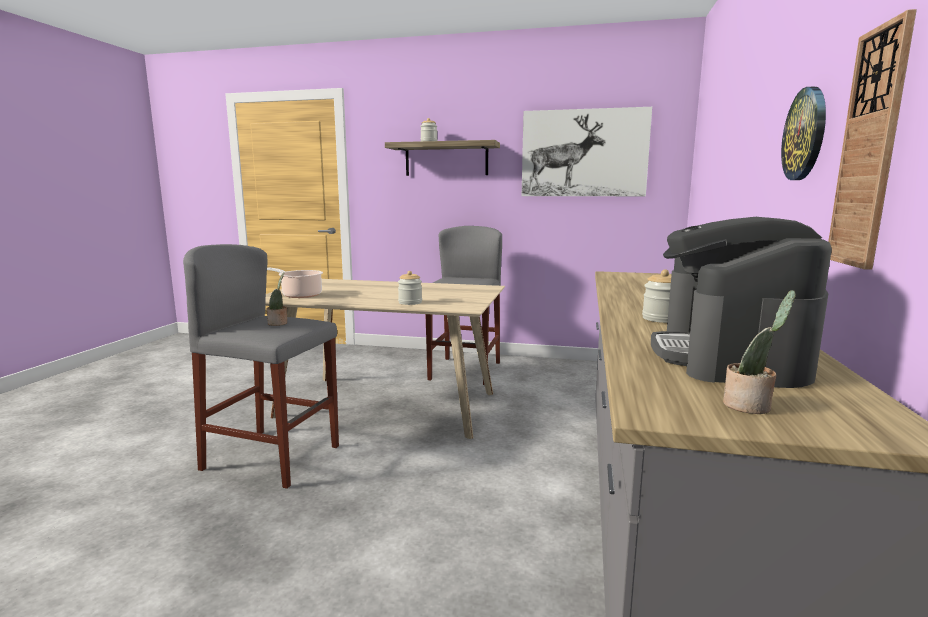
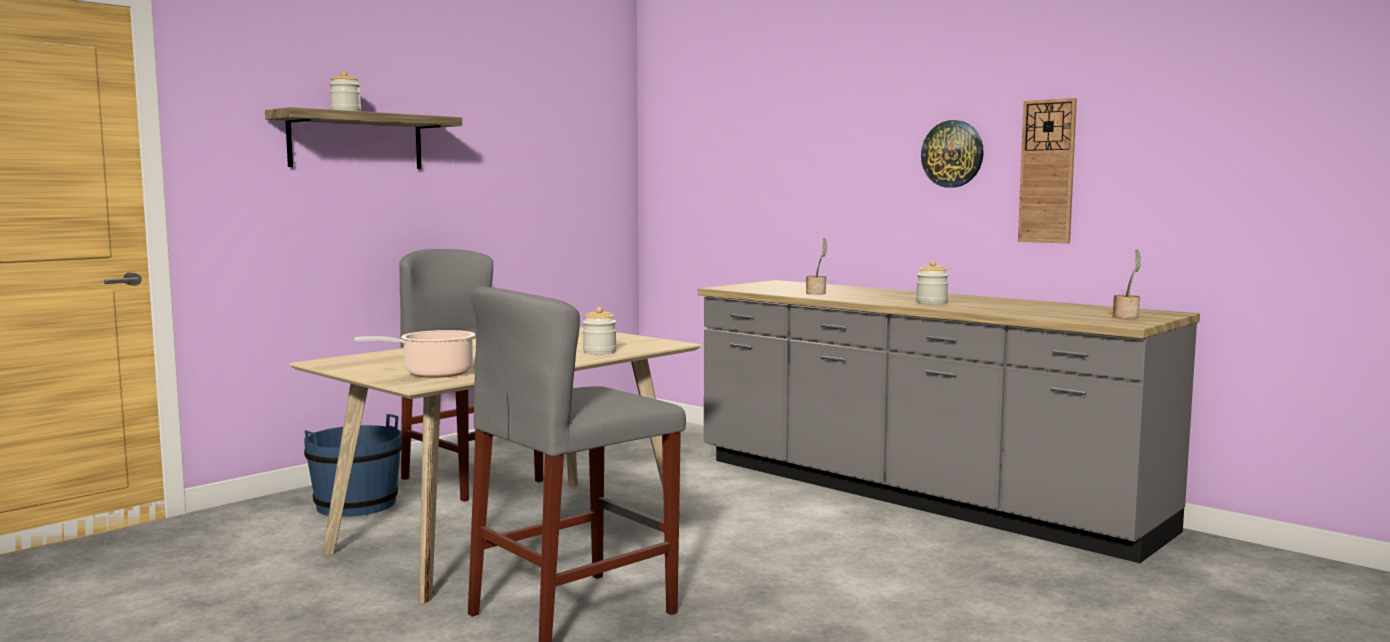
camera: 60 degrees left, 5 degrees down
(278, 323) = (589, 394): potted plant -> potted plant (817, 293)
(397, 363) = (356, 504): none -> blue bucket
(584, 153) = (537, 142): picture -> none
(729, 357) = (1040, 308): coffee machine -> none

